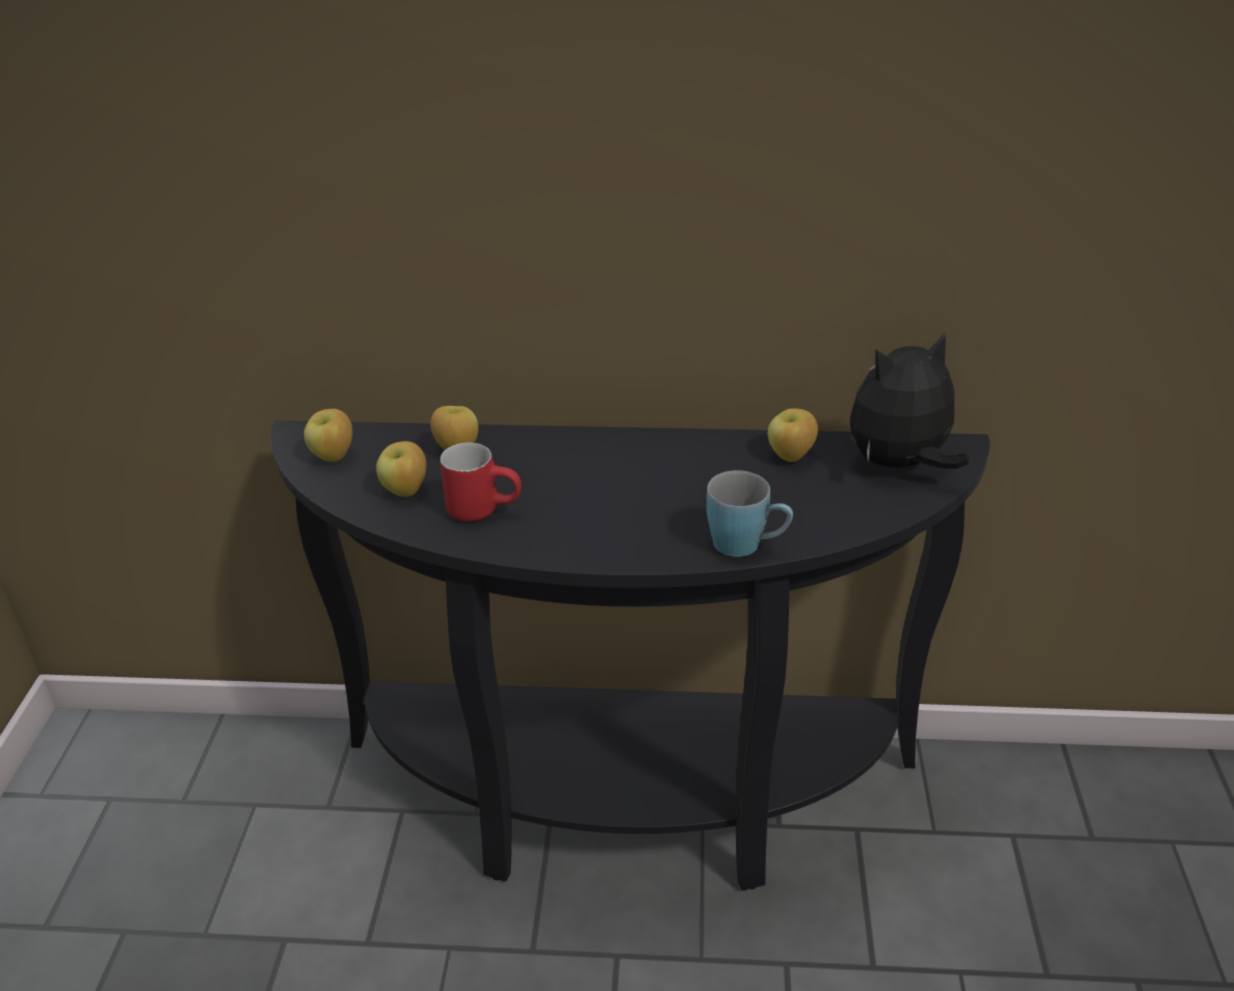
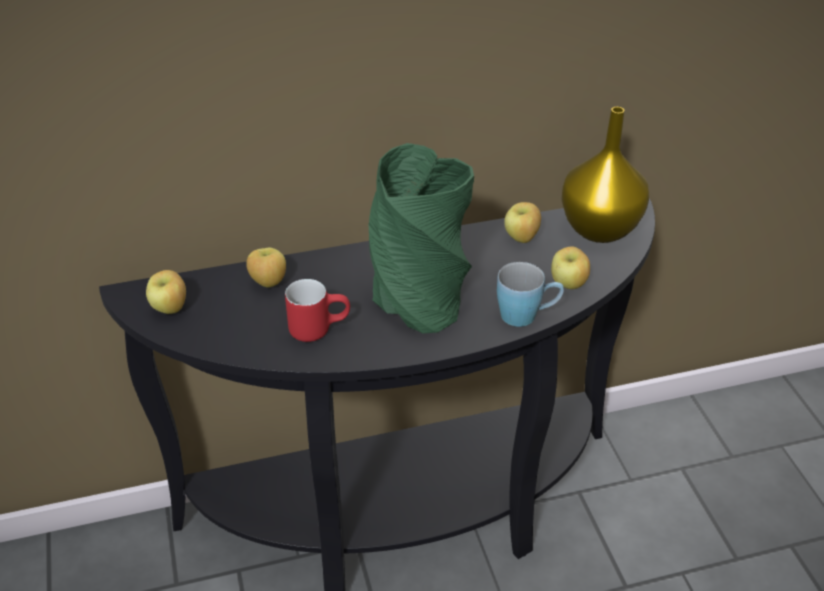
camera: 20 degrees left, 5 degrees up
(406, 491) = (247, 326): apple -> apple (568, 284)
(623, 498) = (419, 297): none -> green vase
(900, 465) = (600, 230): plush toy -> yellow vase

